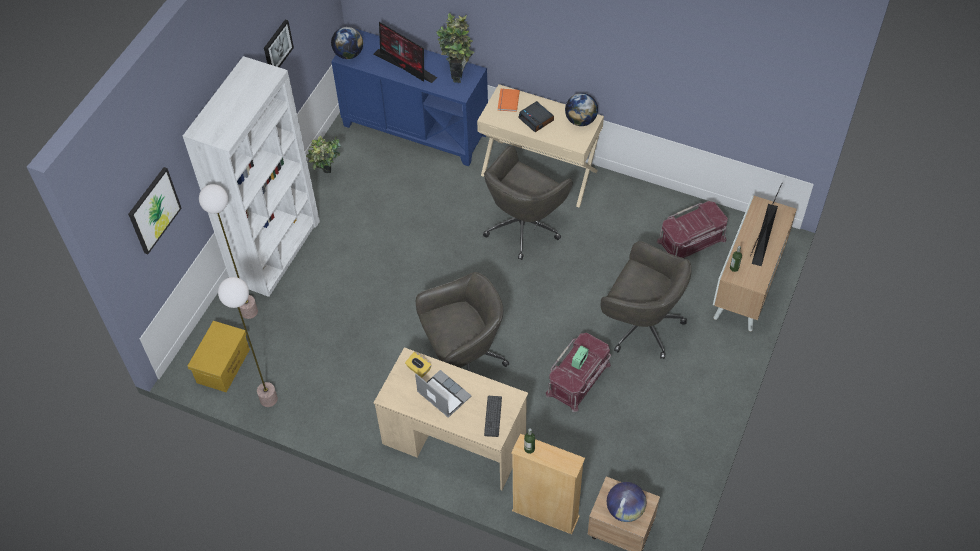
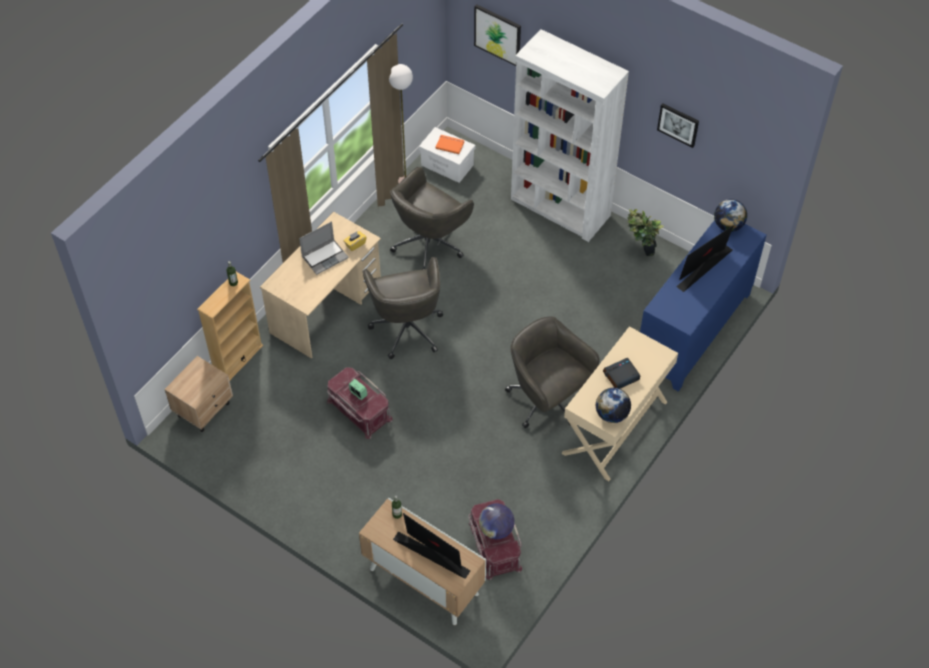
camera: 100 degrees right, 0 degrees up
(223, 366) = (446, 165): yellow storage box -> white storage box
(249, 311) = (498, 185): floor lamp -> none
(457, 72) = (688, 310): potted plant -> none
(493, 416) = (293, 287): keyboard -> none
(507, 101) = (651, 356): orange book -> orange book (450, 144)
(625, 510) = (192, 381): globe -> globe (496, 529)
(641, 325) = (403, 474): grey office chair -> grey office chair (430, 243)

